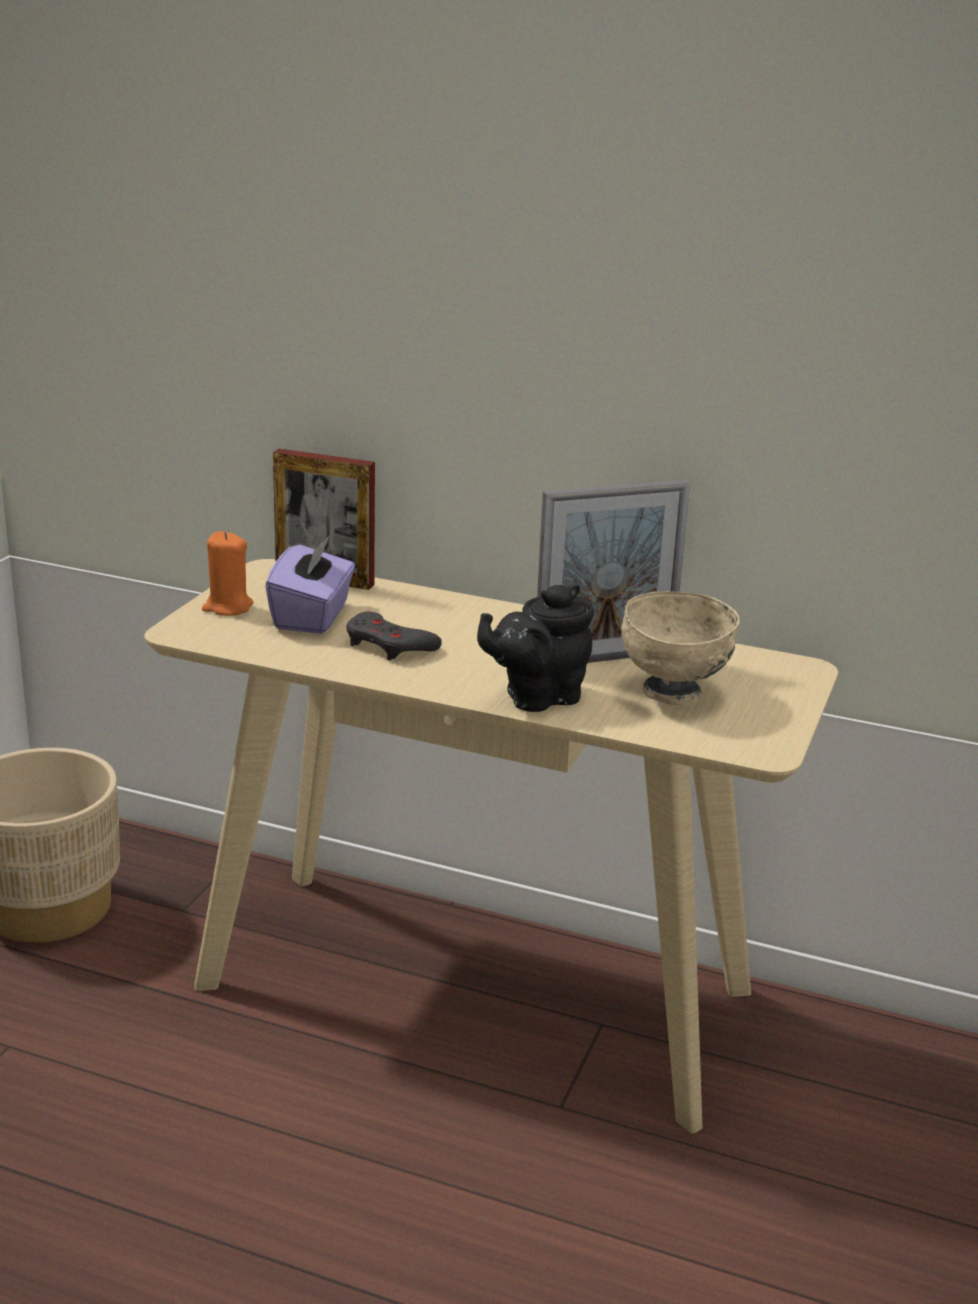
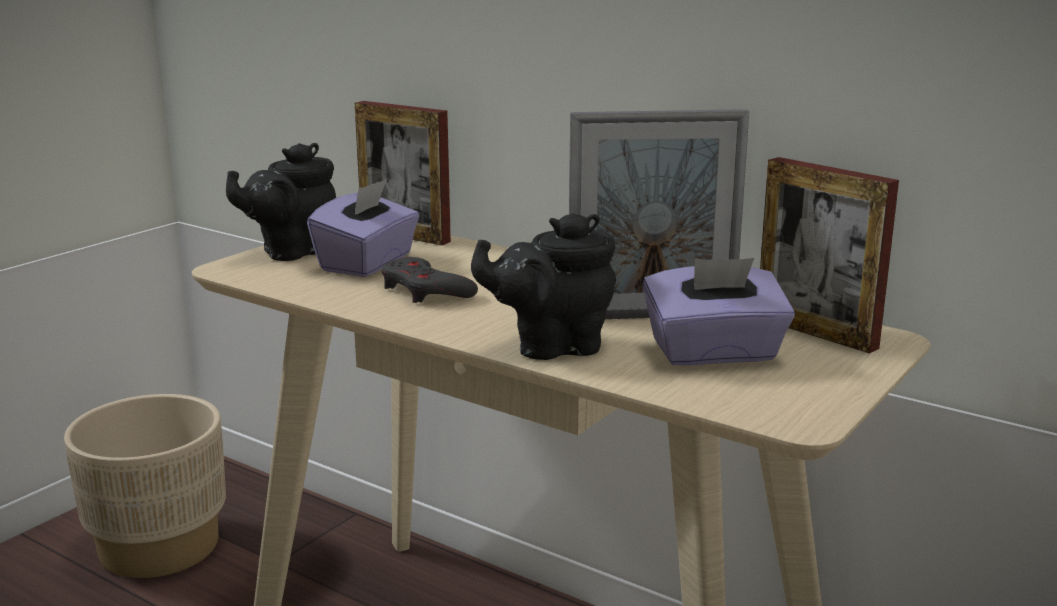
camera: 15 degrees right, 5 degrees down
(227, 607) = (292, 252): orange candle -> black teapot
(674, 693) = (714, 353): beige bowl -> purple tissue box
(745, 666) = (815, 332): none -> picture frame

